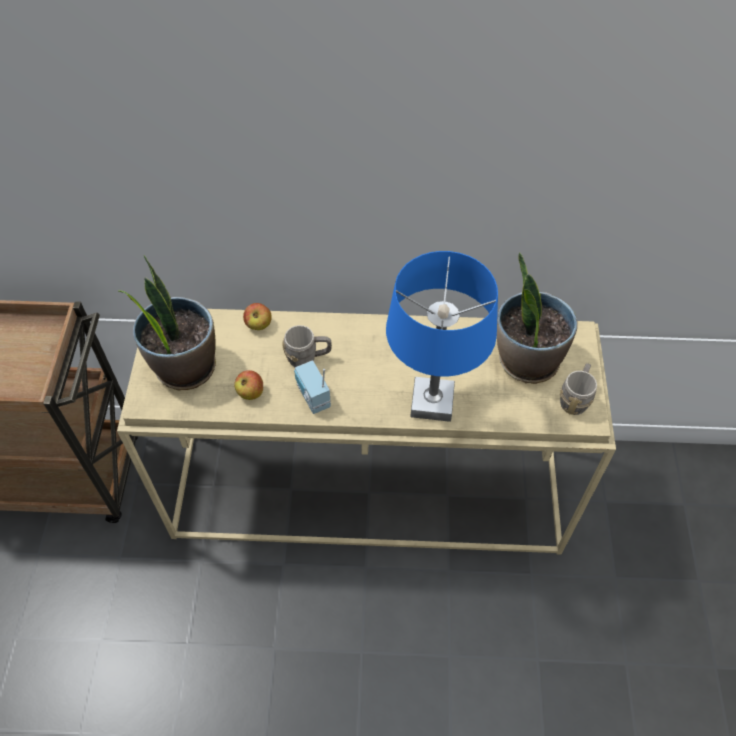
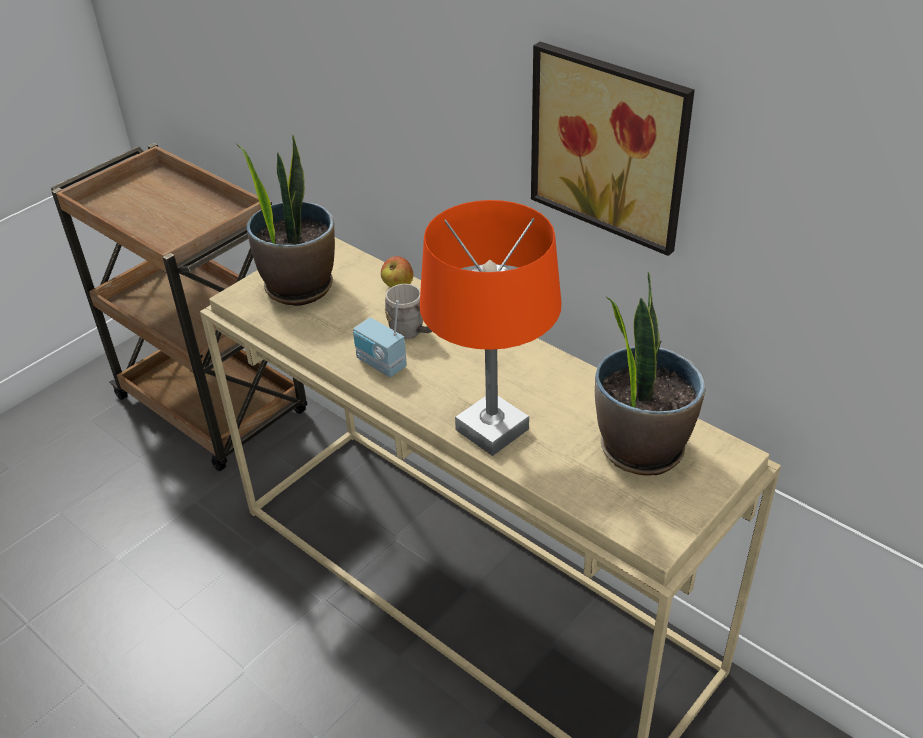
camera: 40 degrees right, 15 degrees down
(250, 392) = (330, 333): apple -> none
(312, 397) = (380, 364): radio -> radio turned 60 degrees counterclockwise
(432, 402) = (493, 430): blue table lamp -> orange table lamp
(452, 170) = (612, 144): none -> picture
(575, 398) = (661, 512): grey mug -> none

